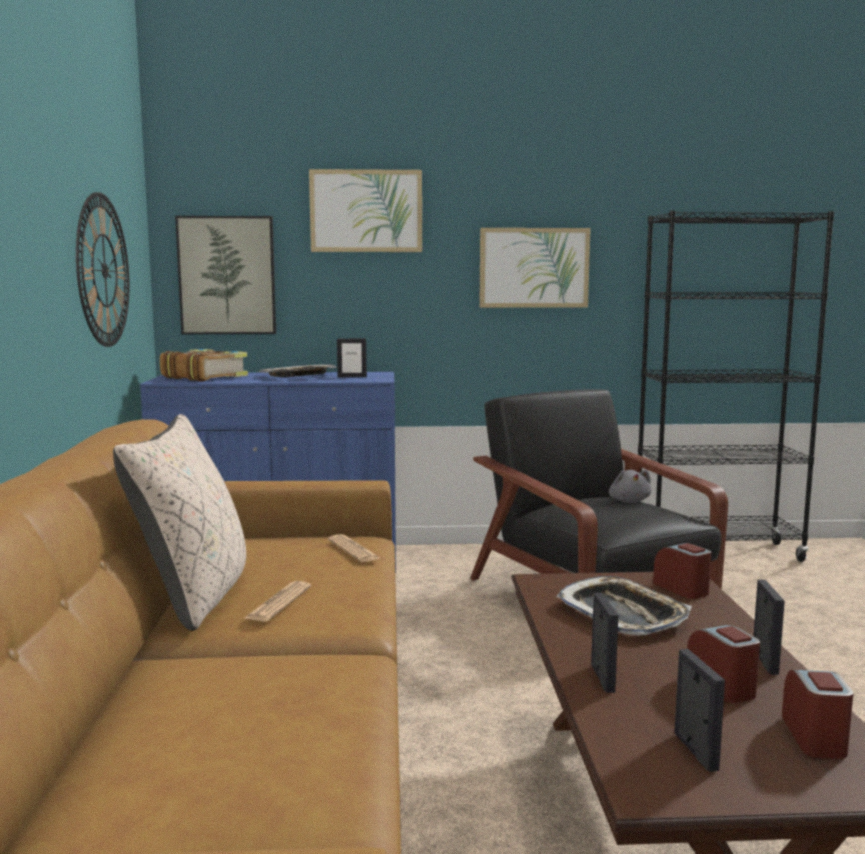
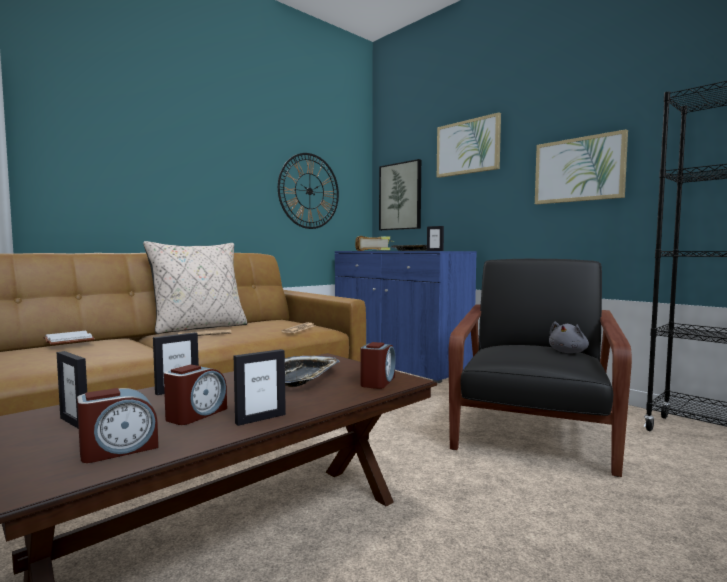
camera: 50 degrees right, 5 degrees down
(160, 698) = (70, 340): none -> white book
(695, 751) = (75, 423): picture frame -> picture frame turned 90 degrees clockwise

